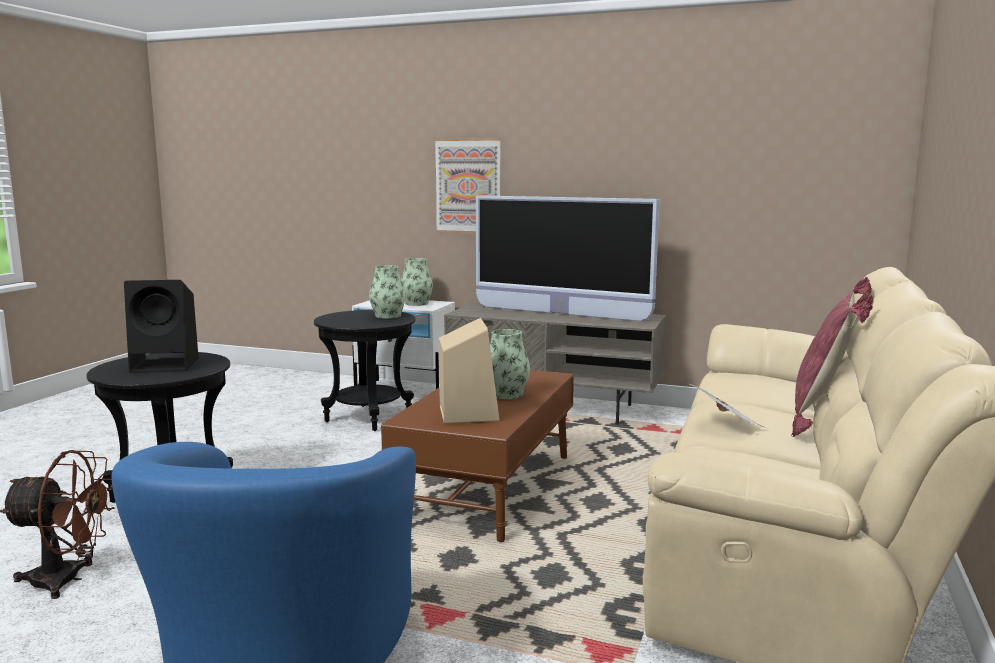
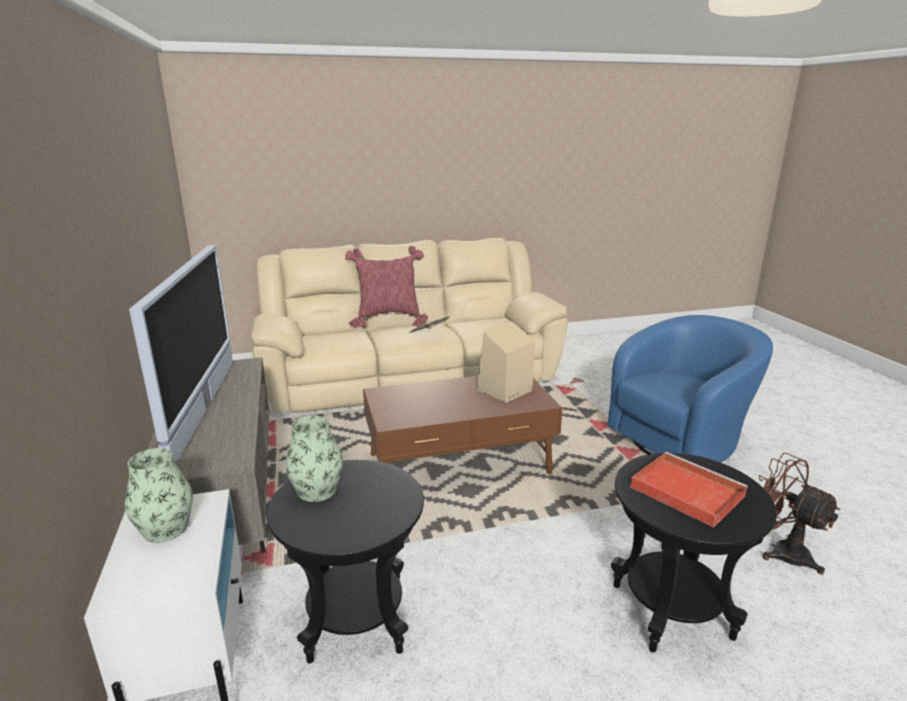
camera: 125 degrees left, 10 degrees up
(167, 365) = (684, 490): black speaker -> red tray
(468, 186) = (78, 307): picture -> none
(506, 394) = (449, 392): vase -> none

